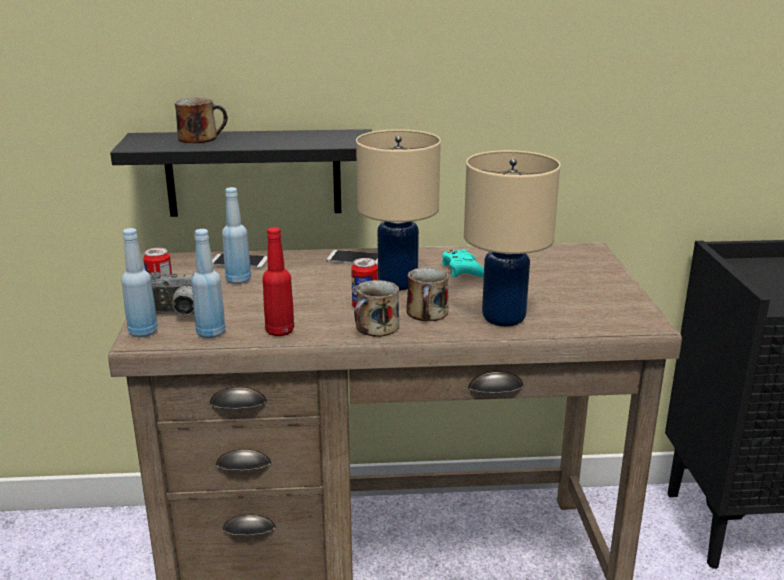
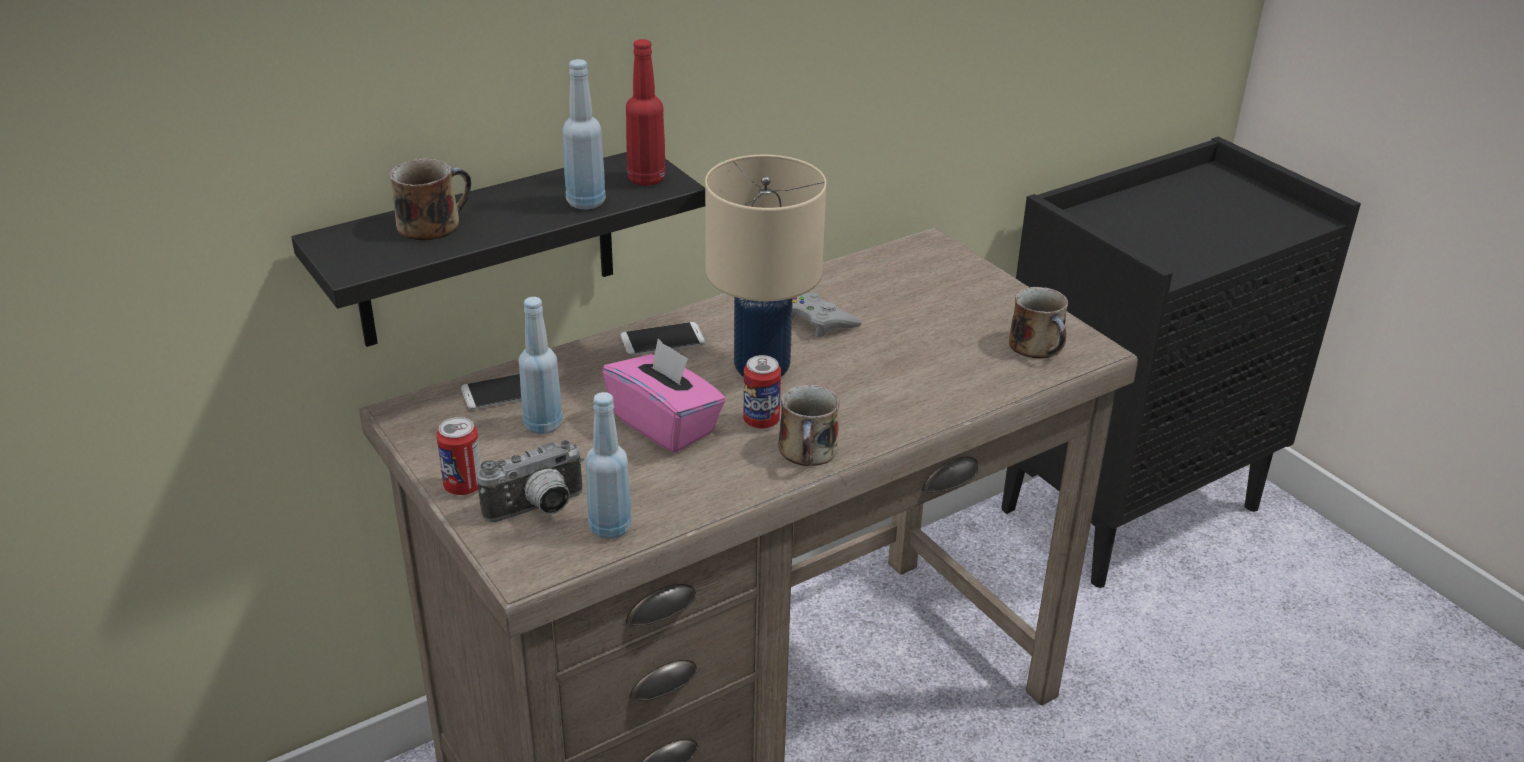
camera: 30 degrees left, 10 degrees up
(143, 332) = (515, 558): blue bottle -> blue bottle (586, 202)
(279, 331) = (696, 495): red bottle -> red bottle (646, 179)
(305, 295) = (665, 425): none -> pink tissue box
(427, 313) = (846, 408): mug -> mug (1038, 346)
(464, 270) = (819, 321): turquoise game controller -> grey game controller
(505, 318) = (939, 387): beige table lamp -> none

